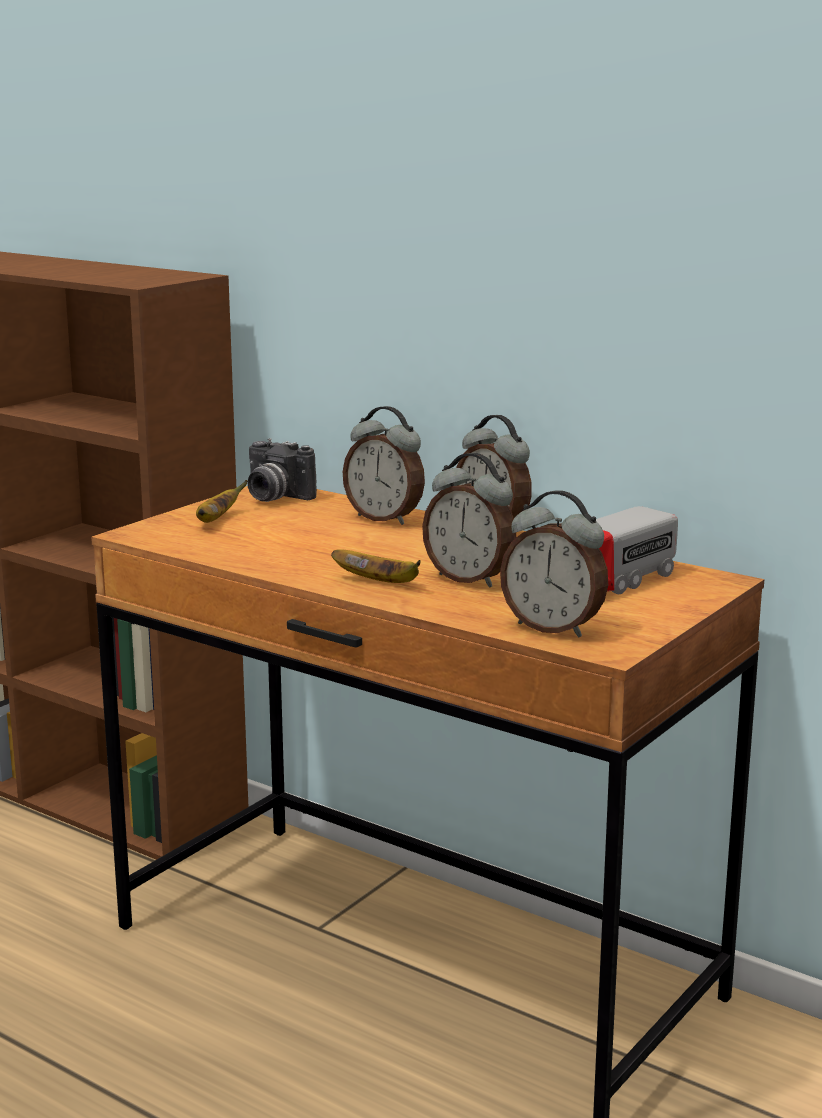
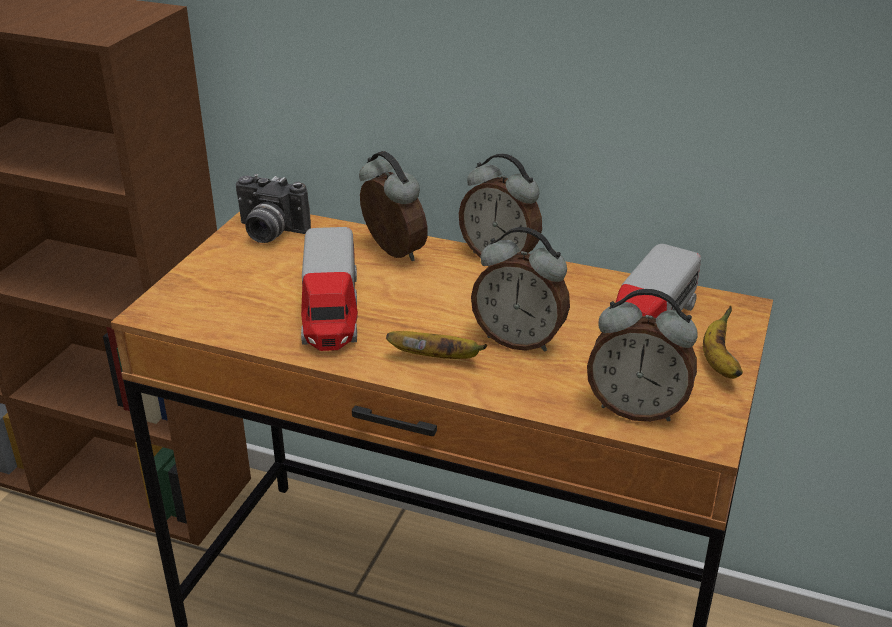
camera: 15 degrees left, 15 degrees up
(216, 520) = (228, 277): banana -> banana (718, 362)
(298, 547) = (331, 311): none -> toy truck
(385, 518) = (391, 253): alarm clock -> alarm clock turned 150 degrees counterclockwise

